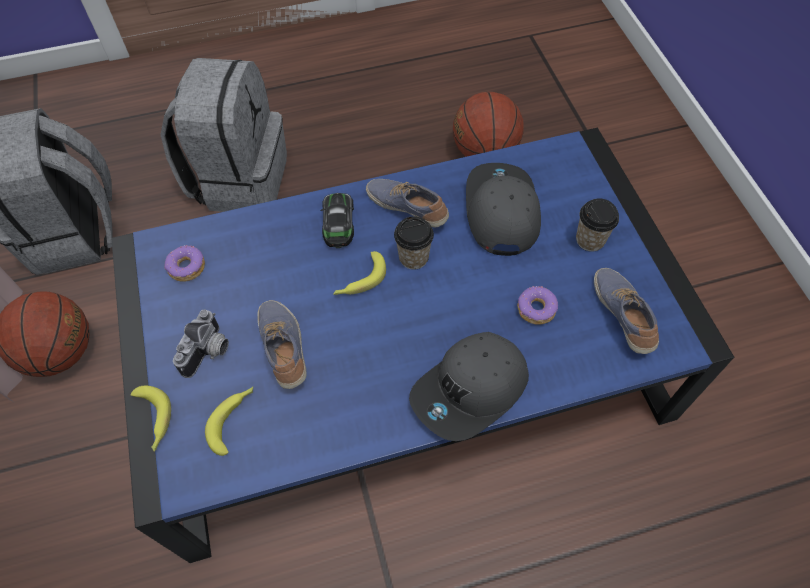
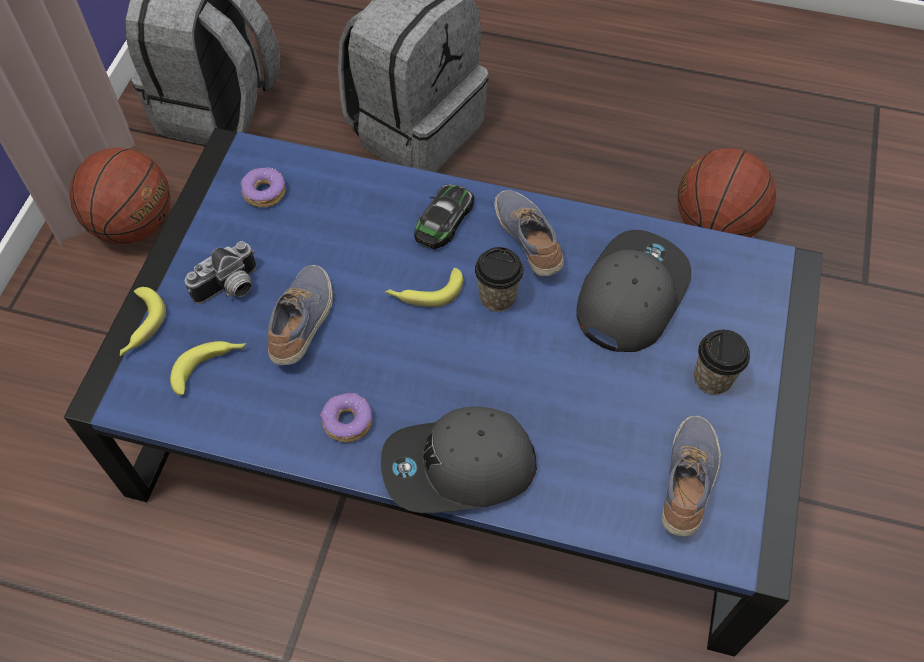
camera: 30 degrees right, 0 degrees up
(535, 309) = (591, 421): donut -> donut (347, 421)

